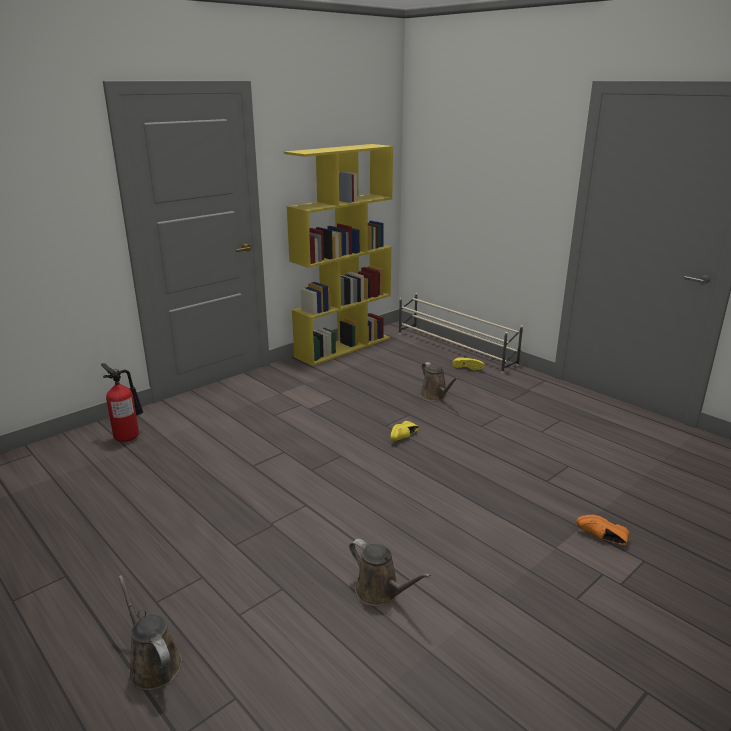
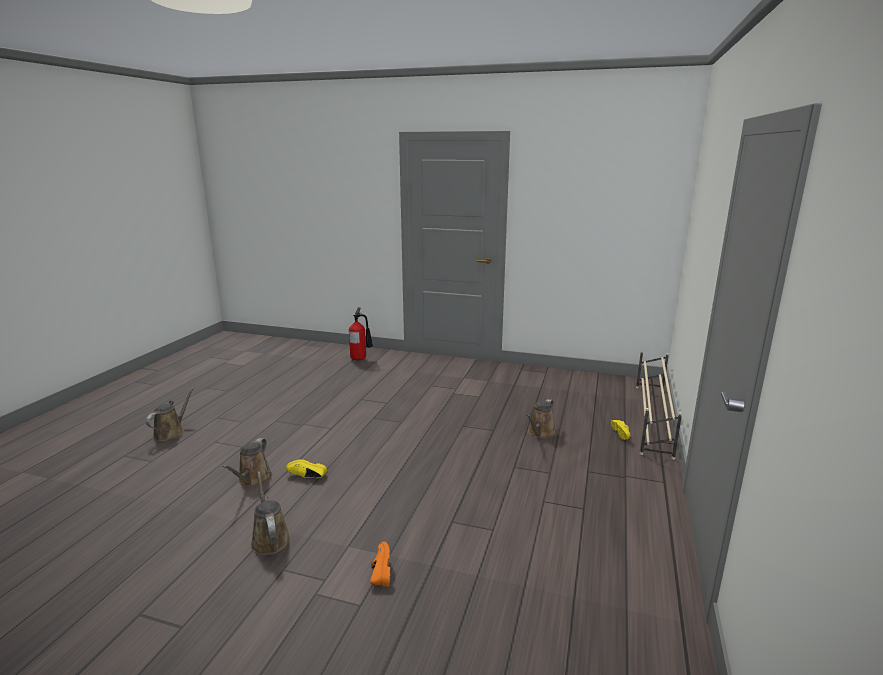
camera: 60 degrees right, 5 degrees down
(343, 347) = (570, 375): yellow bookcase -> none
(404, 437) = (453, 438): yellow shoe -> yellow shoe (306, 477)
(518, 599) = (270, 538): none -> brown watering can

